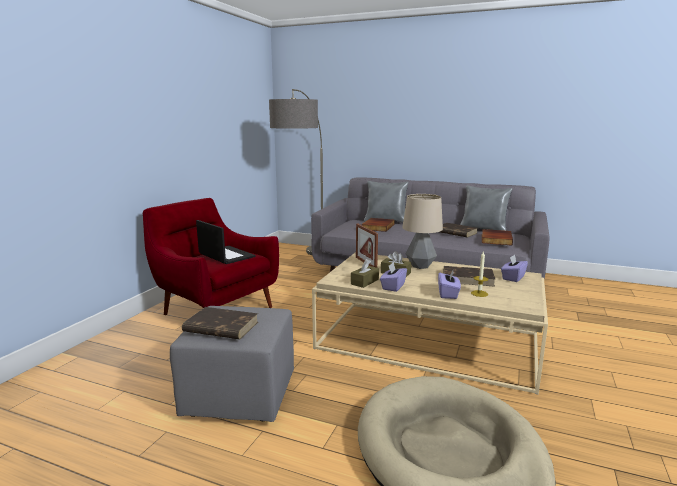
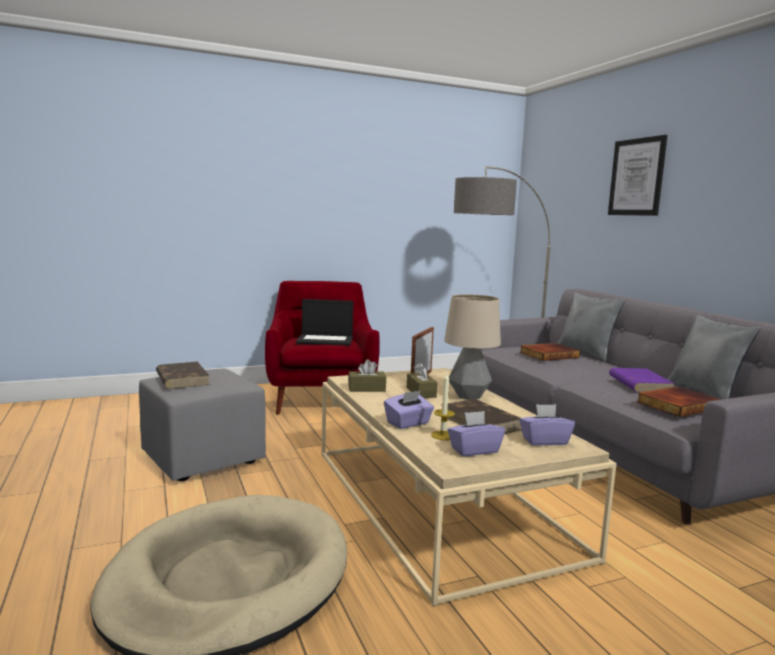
camera: 45 degrees right, 5 degrees down
(225, 255) = (326, 340): laptop -> laptop turned 90 degrees clockwise
(391, 98) = (637, 177): none -> picture
(393, 286) = (378, 400): purple tissue box -> purple tissue box (474, 450)
(455, 232) = (639, 383): brown book -> purple book

